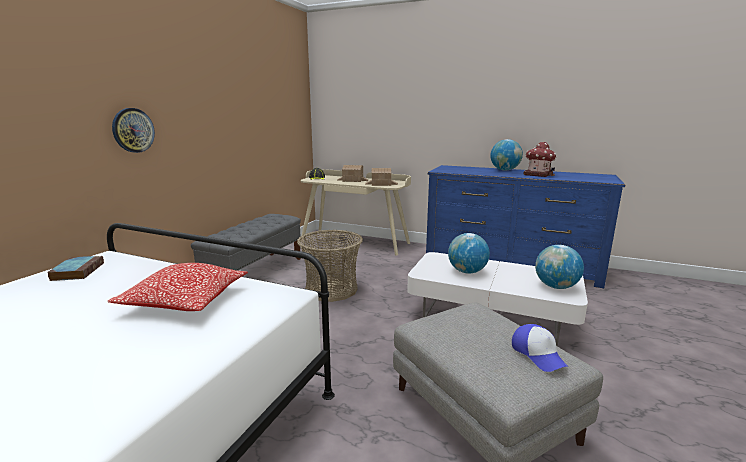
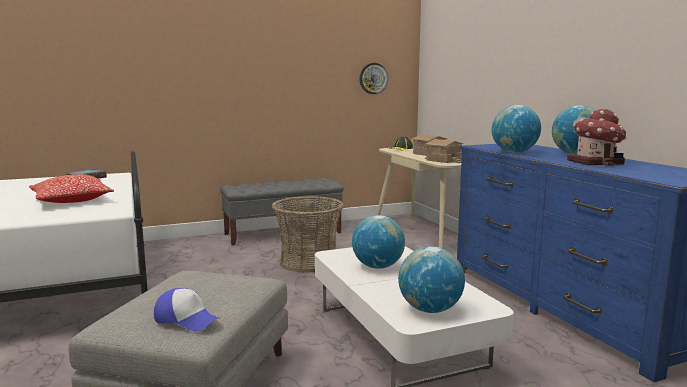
camera: 45 degrees right, 5 degrees down
(133, 130) = (175, 82): wall clock -> wall clock (373, 78)
(477, 173) = (514, 152): none -> globe
(538, 354) = (187, 319): cap -> cap turned 90 degrees counterclockwise

